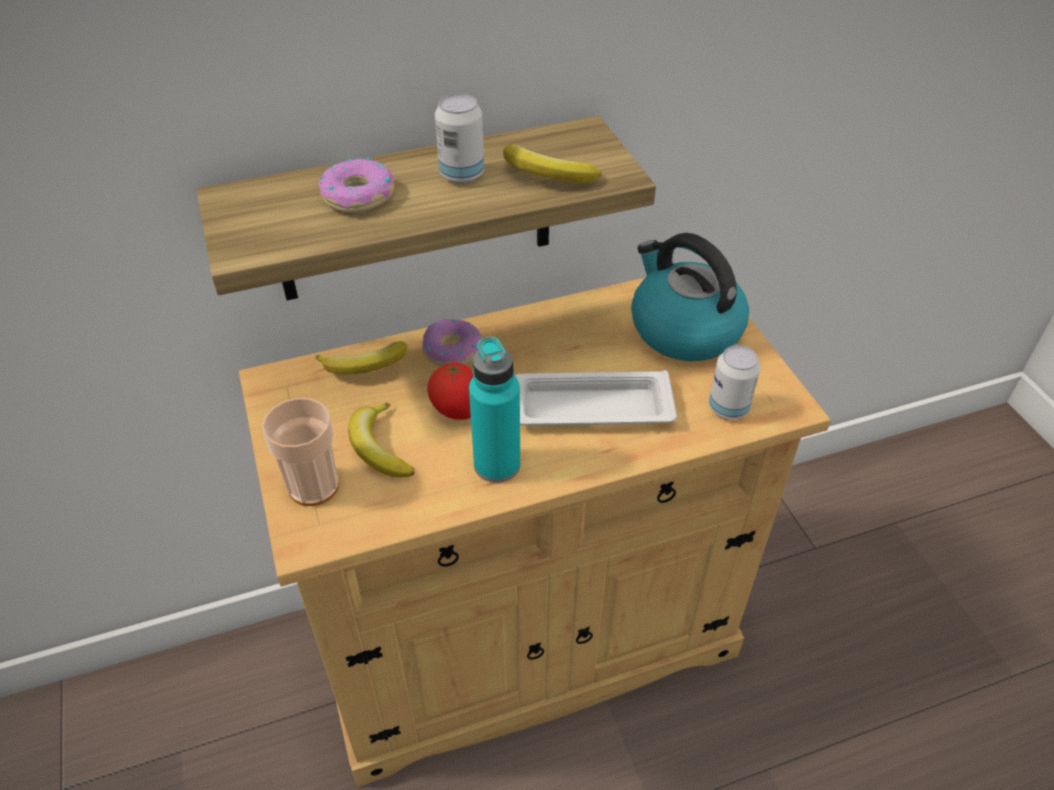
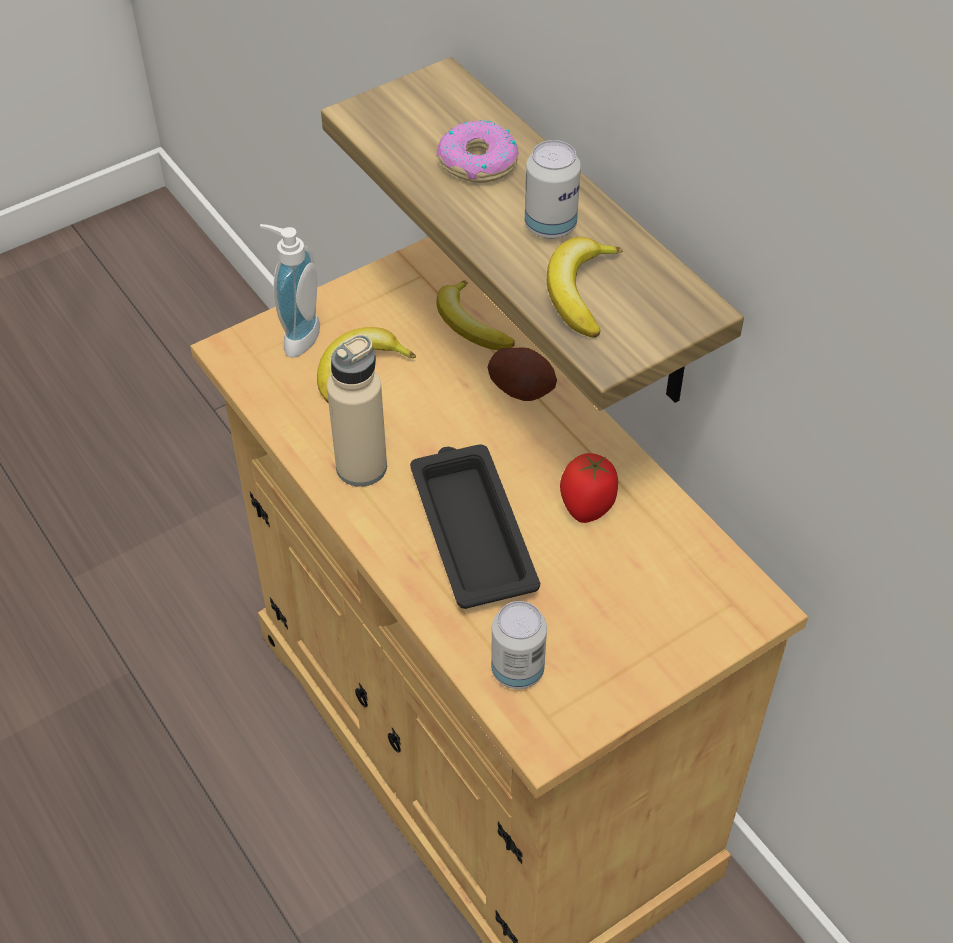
camera: 75 degrees right, 5 degrees up
(313, 486) = (296, 336): cup -> soap dispenser
(451, 350) = (522, 388): donut -> potato
(455, 412) = (427, 415): tomato -> tomato (587, 507)
(497, 465) = (361, 467): turquoise bottle -> beige bottle
(588, 408) = (471, 530): white tray -> black tray
(683, 329) = (649, 605): kettle -> none

